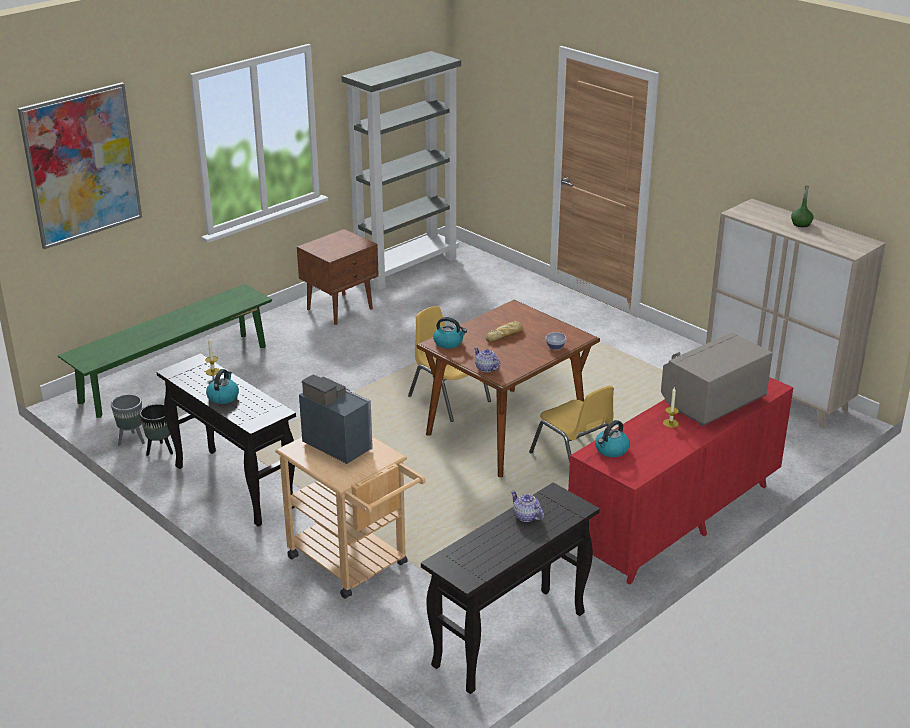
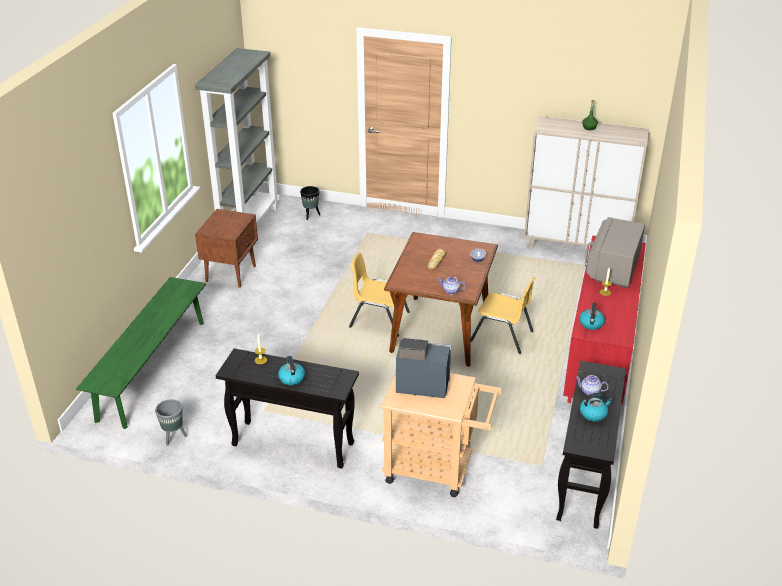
camera: 30 degrees left, 5 degrees up
(82, 165) = (61, 217): picture -> none
(160, 450) = (205, 437): black planter -> black planter (311, 215)
(449, 343) = (405, 279): kettle -> kettle (593, 413)

